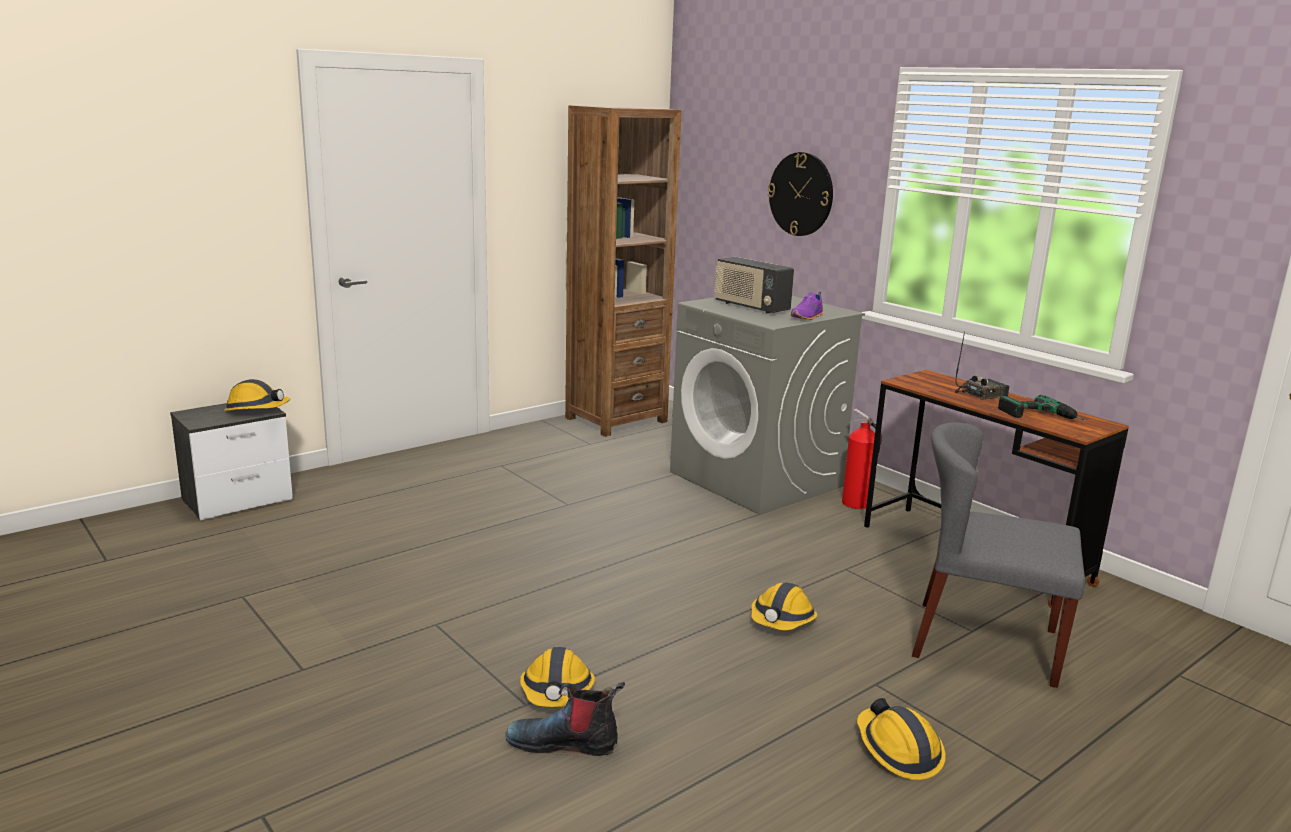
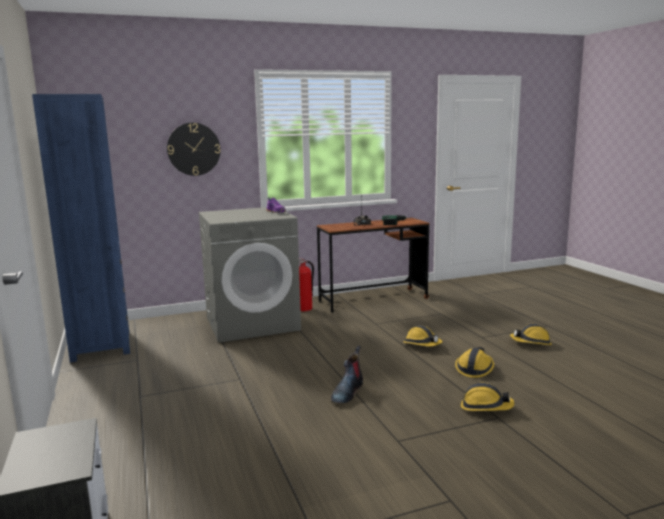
camera: 70 degrees left, 5 degrees down
(257, 409) = (64, 434): hard hat -> hard hat (474, 368)
(564, 743) = (534, 410): boot -> boot (347, 392)
(616, 420) = (101, 346): brown bookcase -> blue bookcase
(751, 307) = (241, 216): radio -> none
(983, 642) = (451, 314): grey chair -> none

